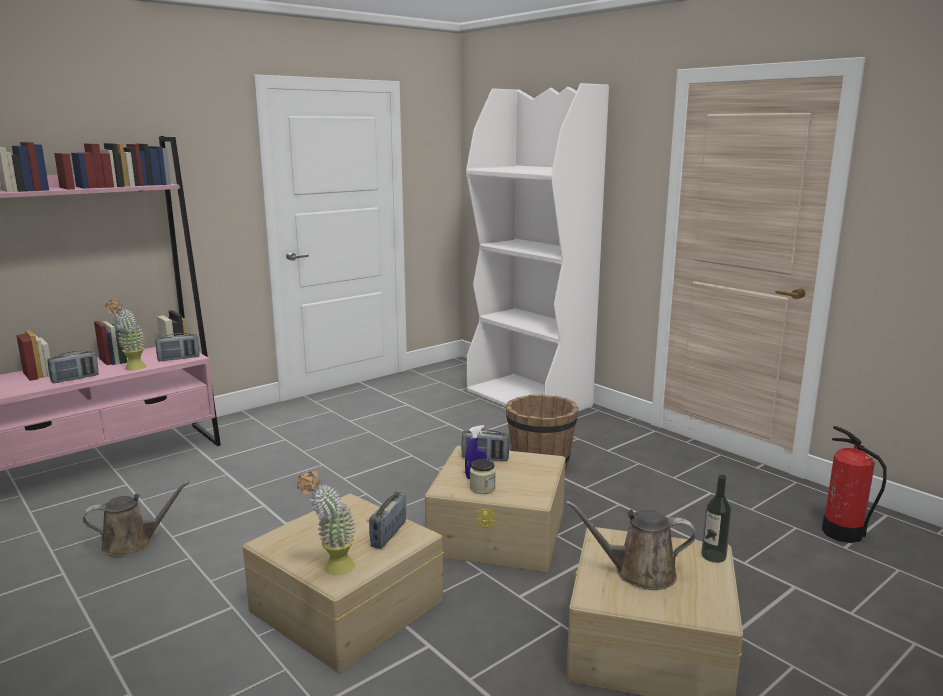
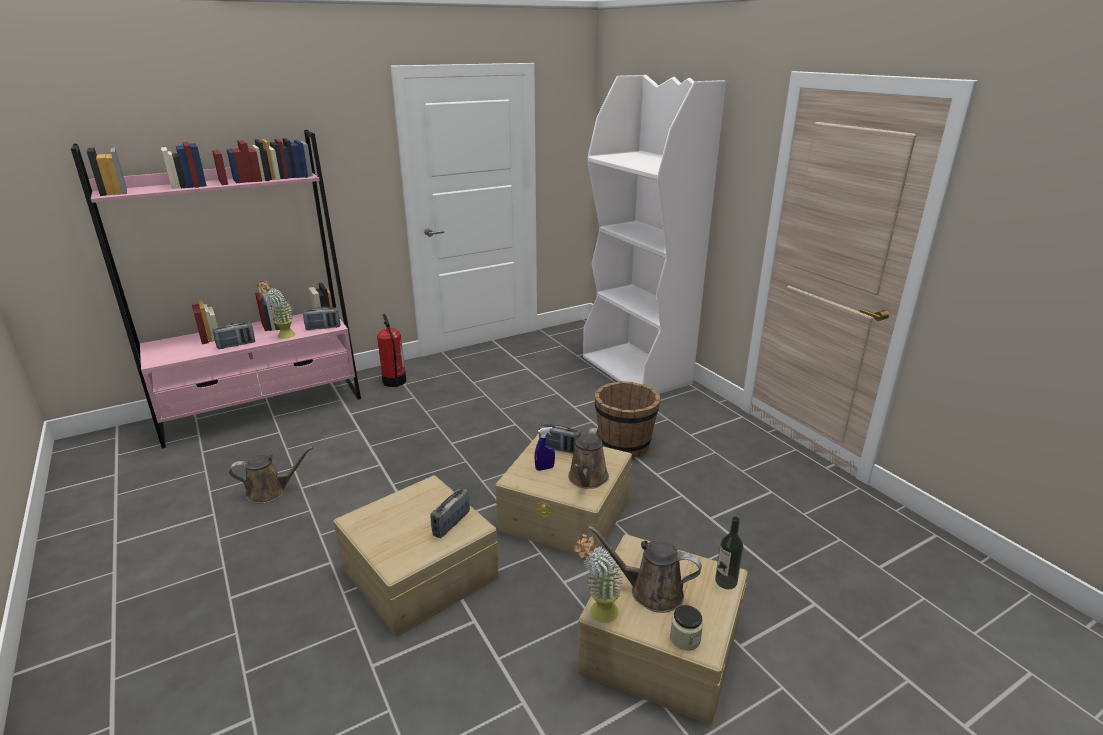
camera: 10 degrees right, 10 degrees up
(331, 569) = (394, 554): potted plant -> potted plant (597, 614)
(482, 488) = (546, 482): jar -> jar (685, 638)
(527, 482) = (587, 479): none -> brown watering can
(842, 533) = (883, 551): fire extinguisher -> fire extinguisher (394, 381)

